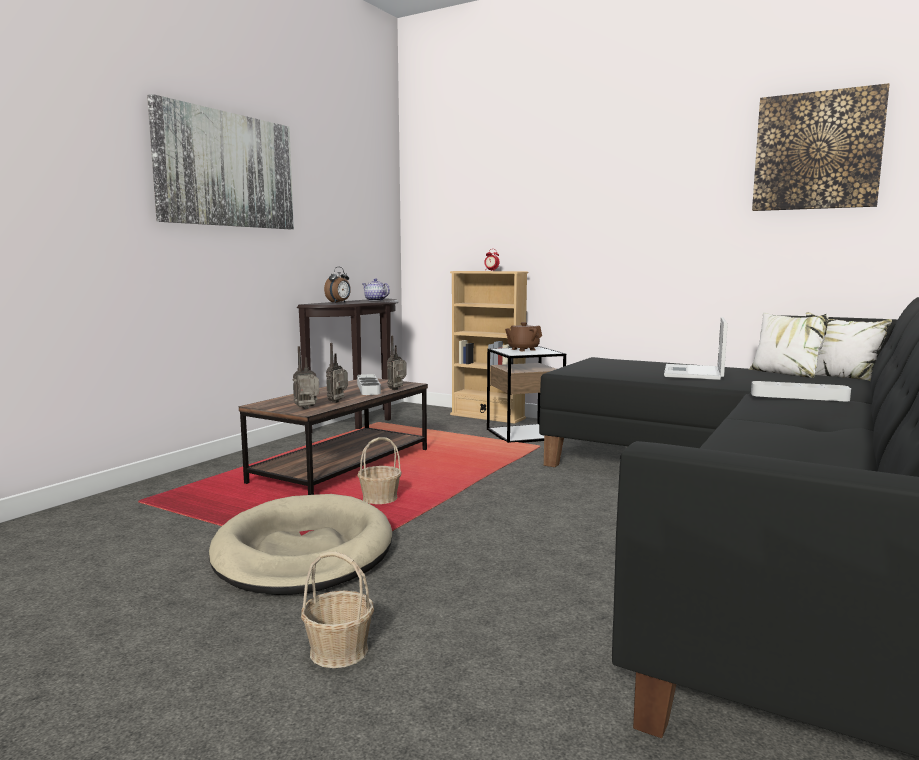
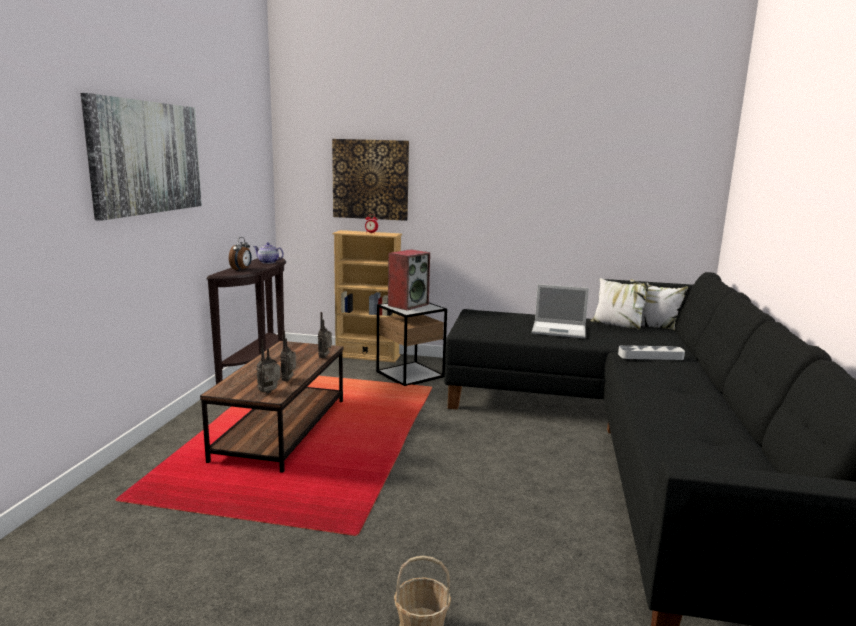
camera: 20 degrees left, 5 degrees up
(303, 551) = (319, 533): beige dog bed -> none
(368, 388) = (298, 357): grey tray -> none
(379, 499) = (342, 464): basket -> none
(523, 349) = (408, 305): brown teapot -> speaker
(693, 373) = (560, 330): laptop -> laptop turned 75 degrees counterclockwise
(817, 151) = (631, 154): picture -> picture (370, 179)

